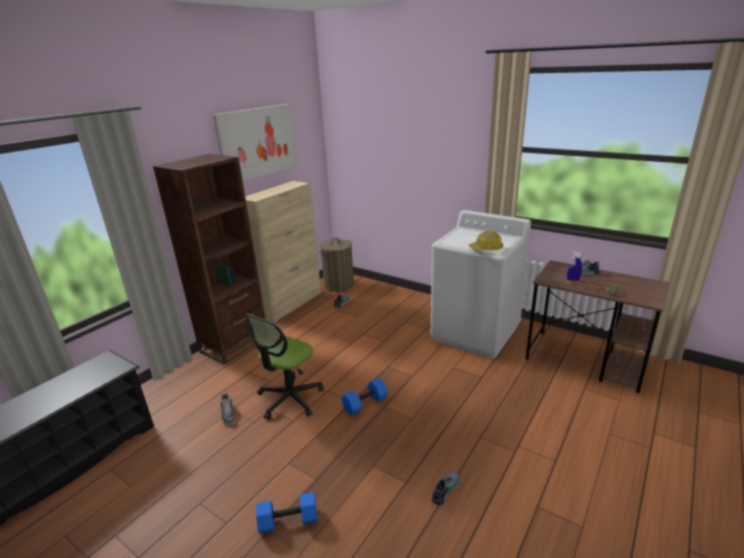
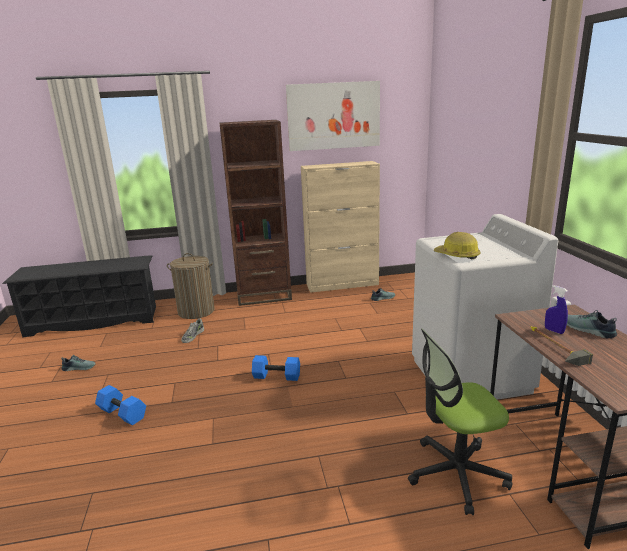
camera: 45 degrees right, 5 degrees down
(290, 399) = (237, 346): office chair -> office chair (456, 473)
(339, 285) = (404, 284): laundry basket -> laundry basket (196, 311)
(444, 490) = (226, 468): shoe -> shoe (79, 367)

